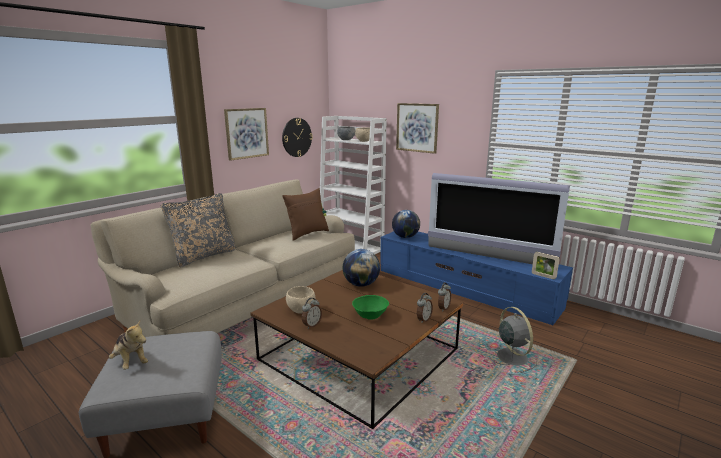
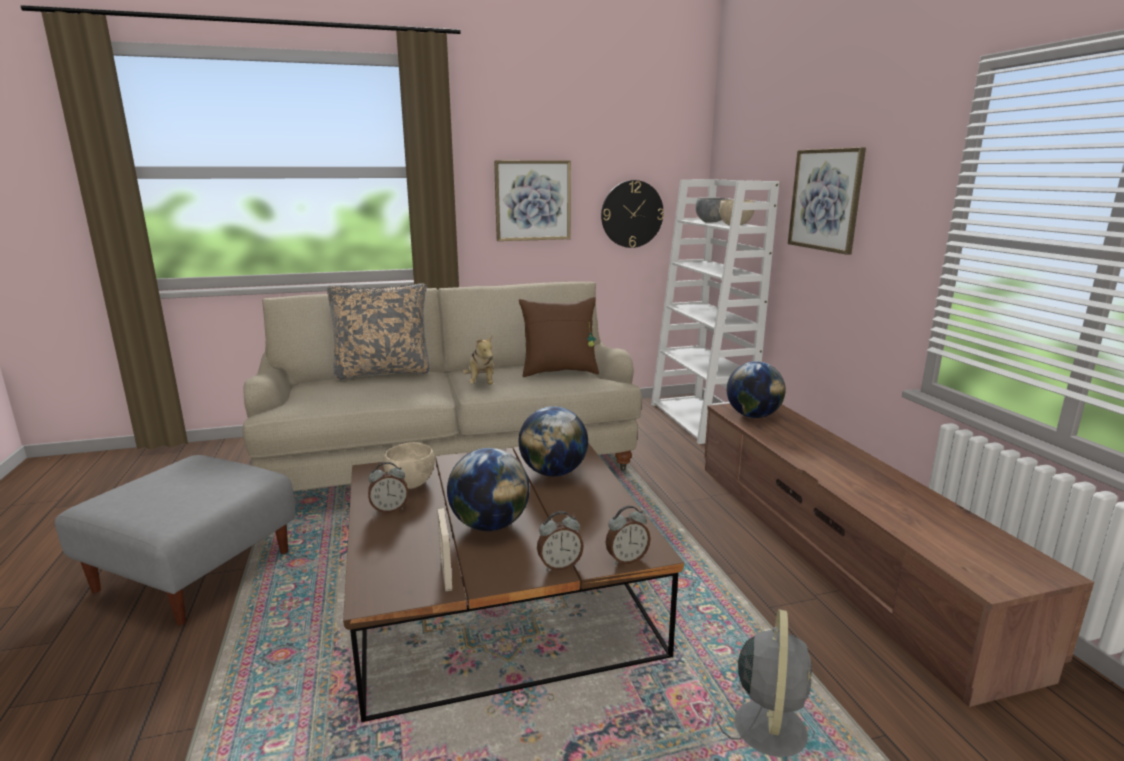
camera: 35 degrees right, 0 degrees up
(131, 362) = (159, 481): plush toy -> plush toy (481, 384)
(370, 315) = (489, 525): green bowl -> globe
(465, 287) = (839, 548): blue tv stand -> brown tv stand
(488, 257) = (878, 494): television -> none
(543, 276) = (966, 574): picture frame -> picture frame (446, 575)

